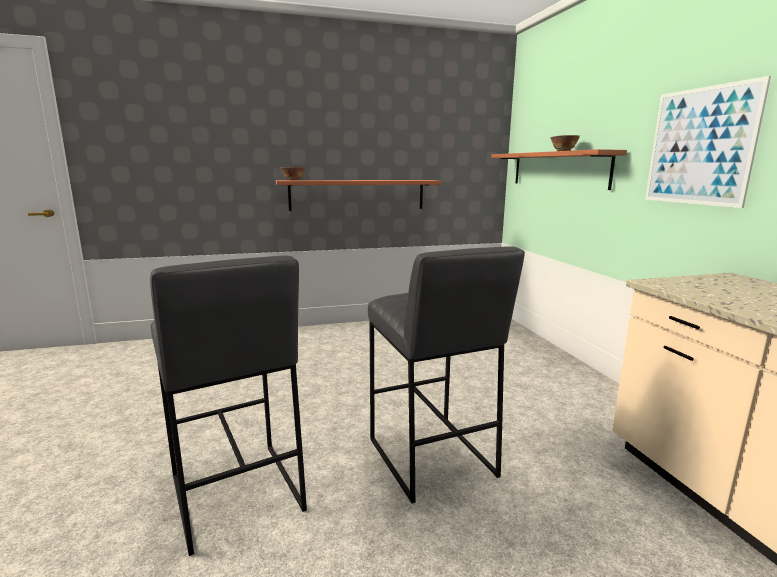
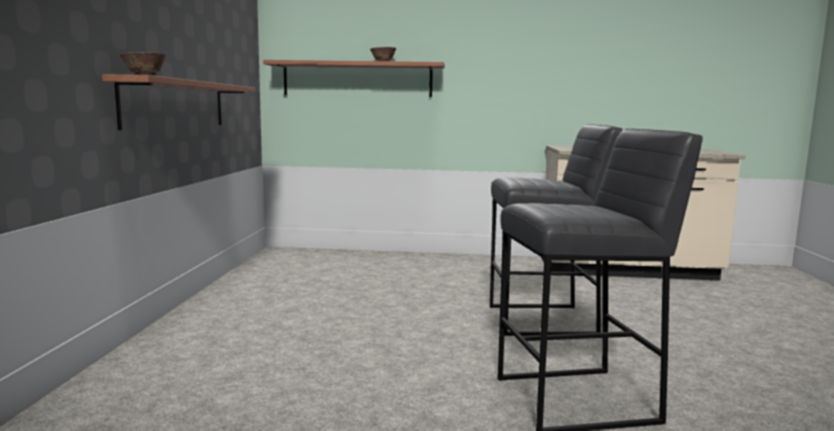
camera: 70 degrees left, 5 degrees down
(699, 146) = (510, 65): picture -> none

